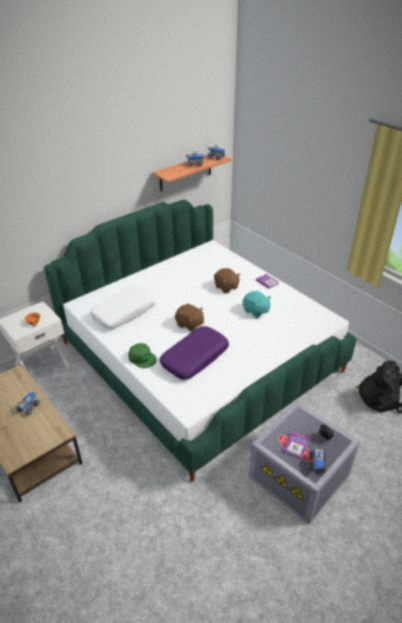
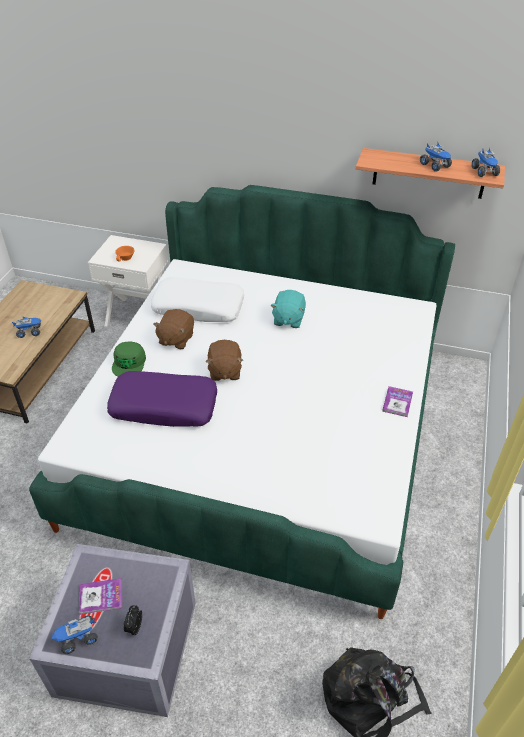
camera: 55 degrees right, 5 degrees up
(226, 287) = (337, 367): brown plush toy -> brown plush toy (176, 339)
(256, 311) = (314, 421): turquoise plush toy -> turquoise plush toy (288, 319)

